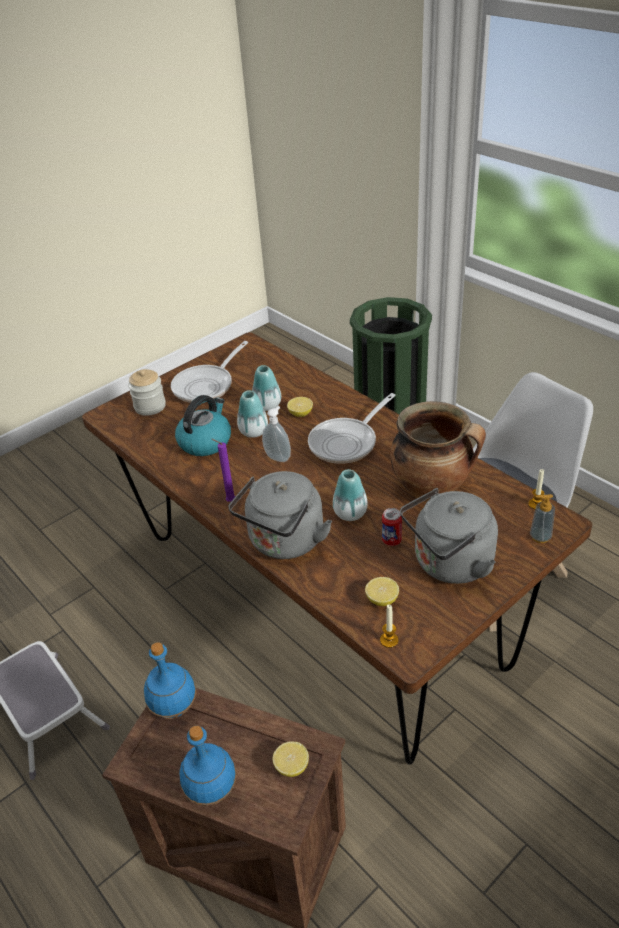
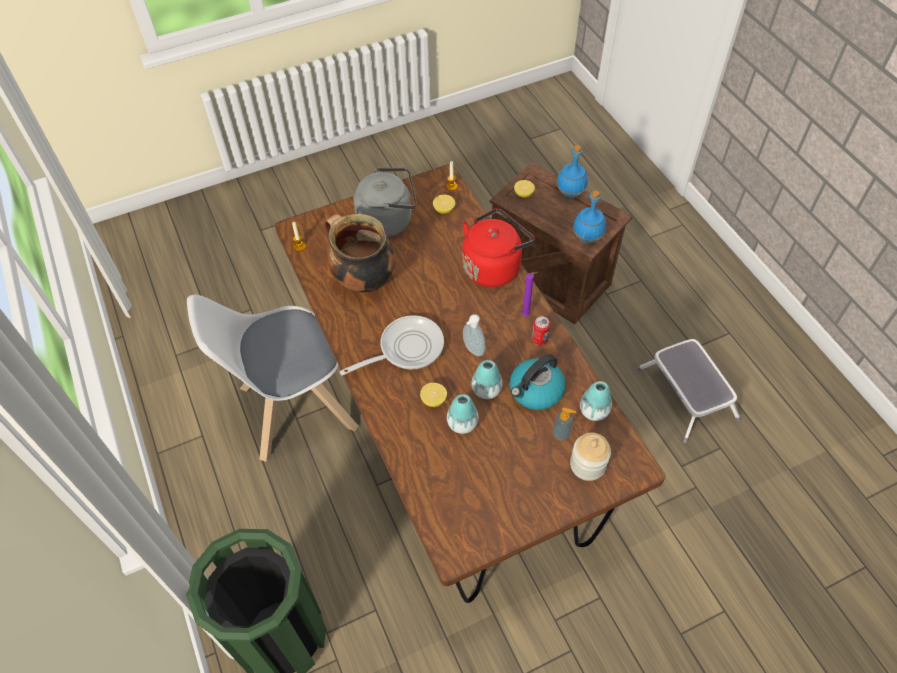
camera: 165 degrees left, 15 degrees up
(207, 386) = (519, 480): frying pan -> none
(284, 542) = (493, 266): grey kettle -> red kettle
(350, 513) = (436, 277): vase -> vase (594, 411)
(391, 540) = (417, 247): can -> can (539, 339)
(540, 537) = (317, 223): soap dispenser -> soap dispenser (561, 434)

